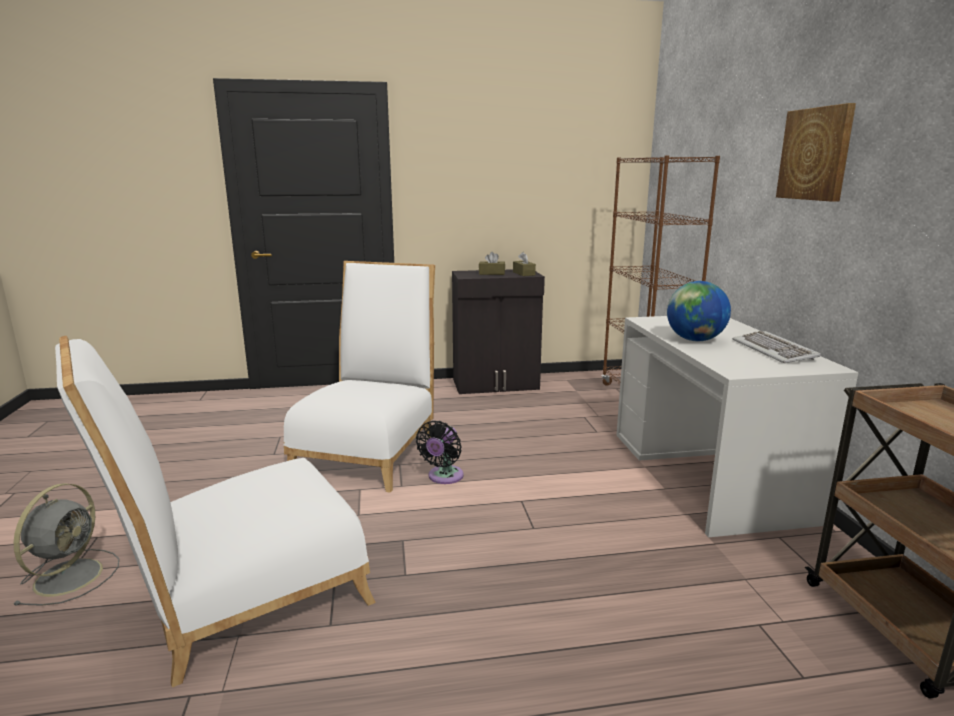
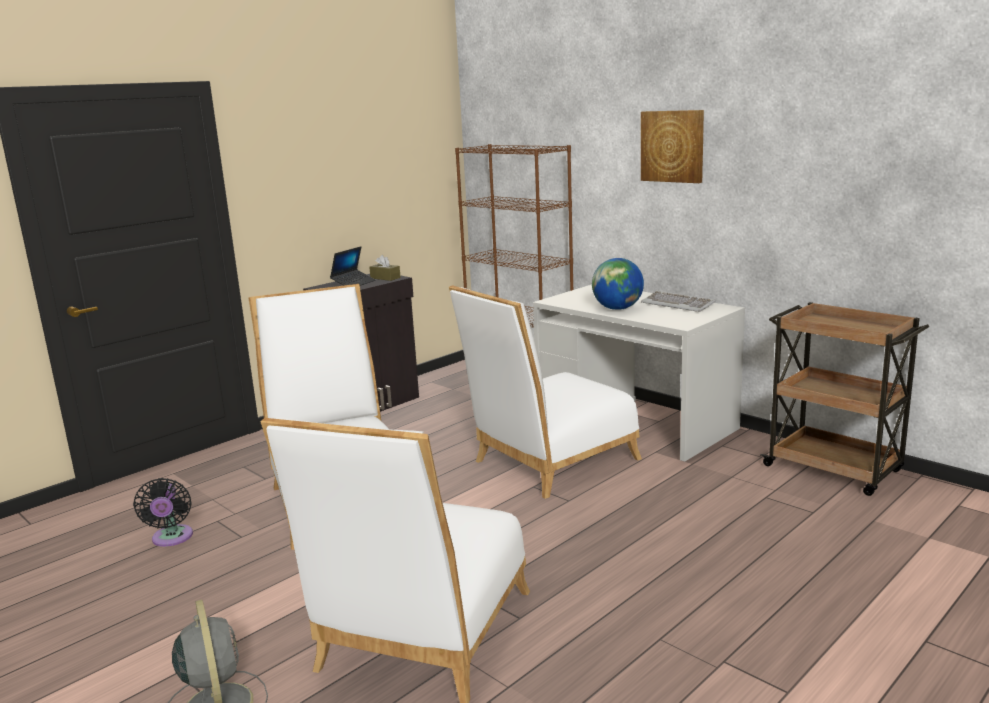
camera: 35 degrees left, 0 degrees up
(444, 477) = (445, 493): black fan -> black fan (172, 539)
(491, 273) = (353, 283): brown tissue box -> laptop
(565, 484) = (549, 463): none -> white chair

